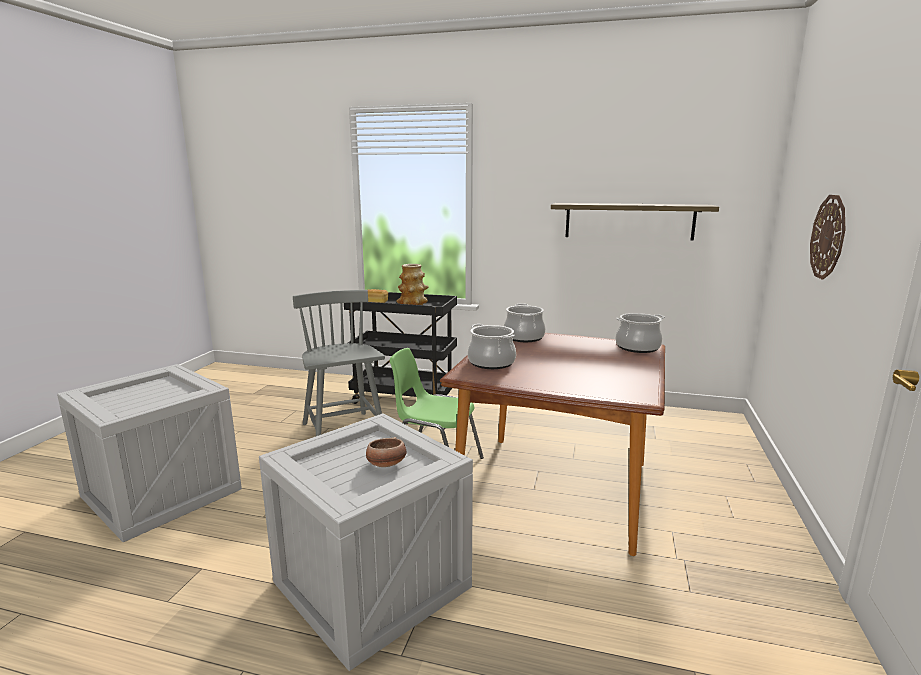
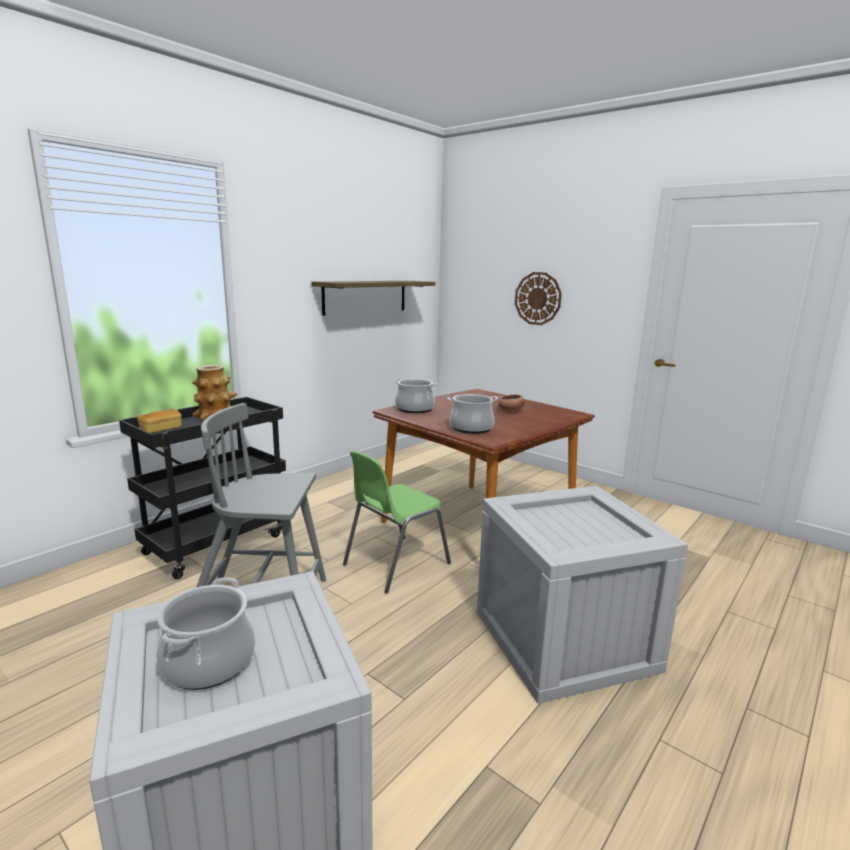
camera: 65 degrees left, 0 degrees up
(386, 464) = (582, 517): bowl -> bowl (511, 411)
(637, 347) = (478, 393): cooking pot -> cooking pot (208, 662)

